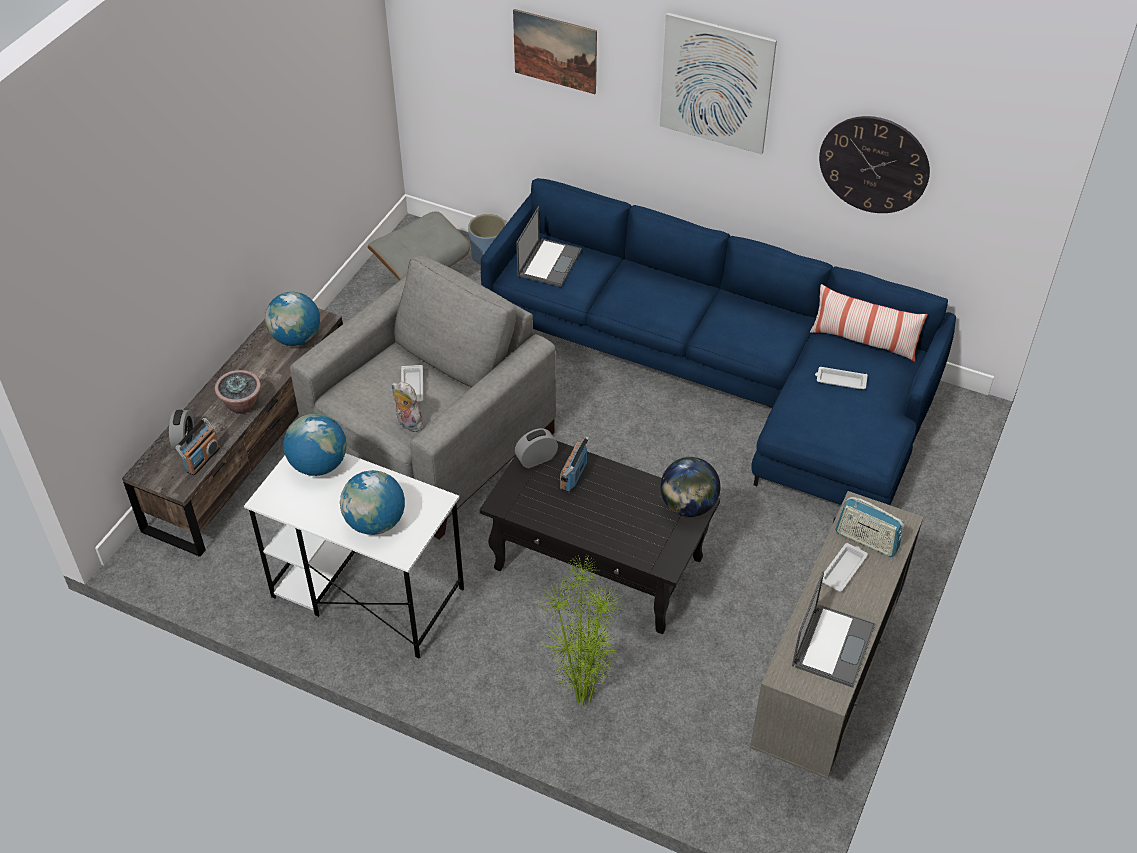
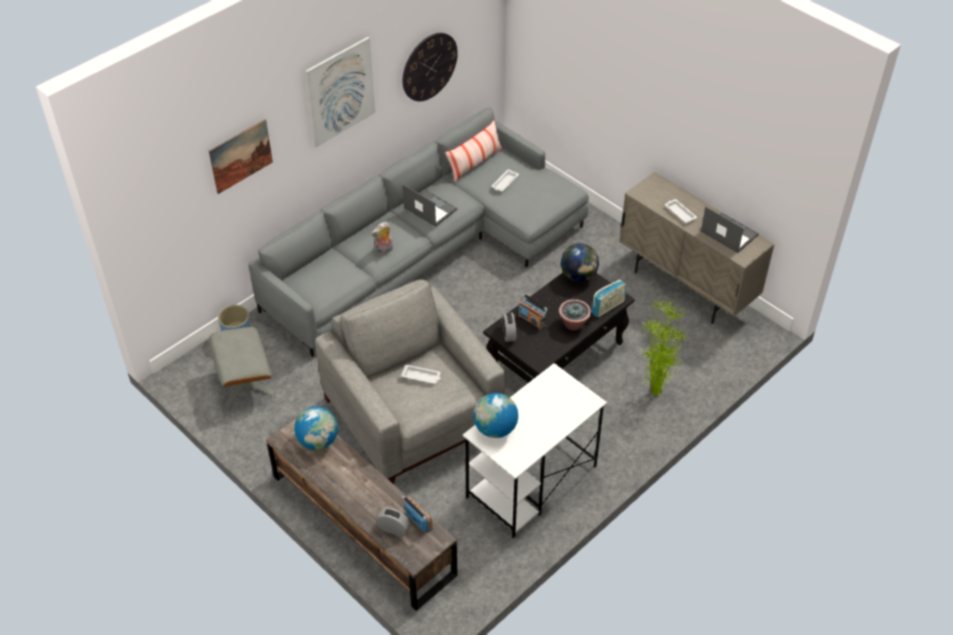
camera: 70 degrees left, 0 degrees up
(242, 405) = (373, 487): potted plant -> potted plant (573, 324)
(375, 522) = (560, 409): globe -> none
(407, 423) = (455, 387): plush toy -> plush toy (383, 251)
(549, 262) = (320, 281): laptop -> laptop (429, 208)
(724, 375) = (428, 251): blue sofa -> grey sofa
(866, 540) = (663, 197): radio -> radio (608, 307)

